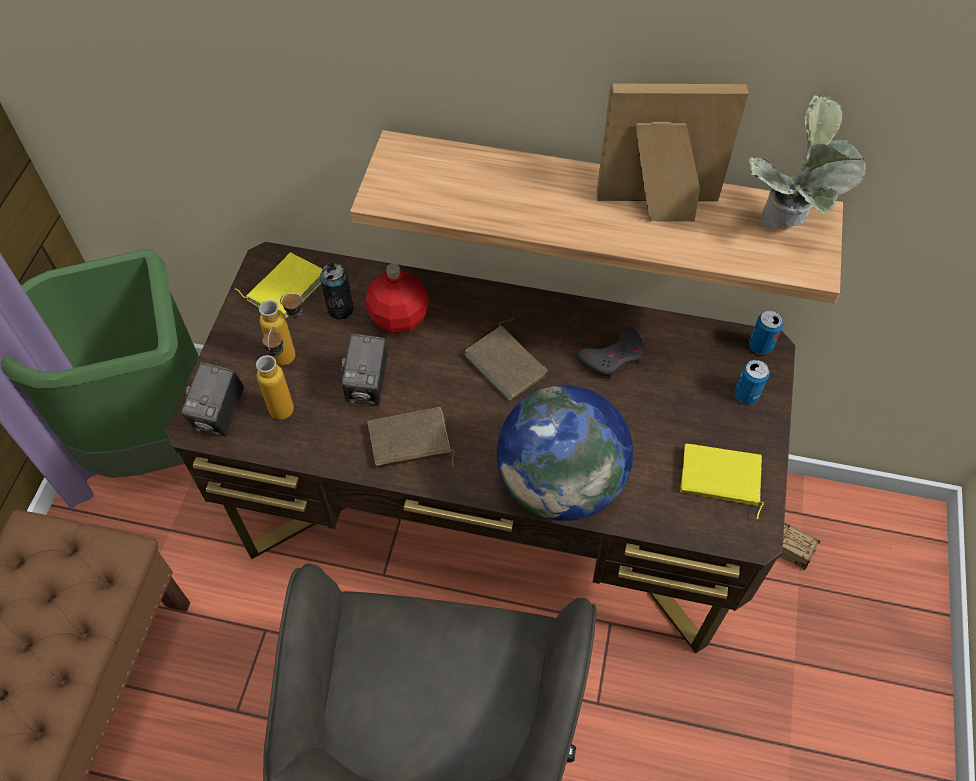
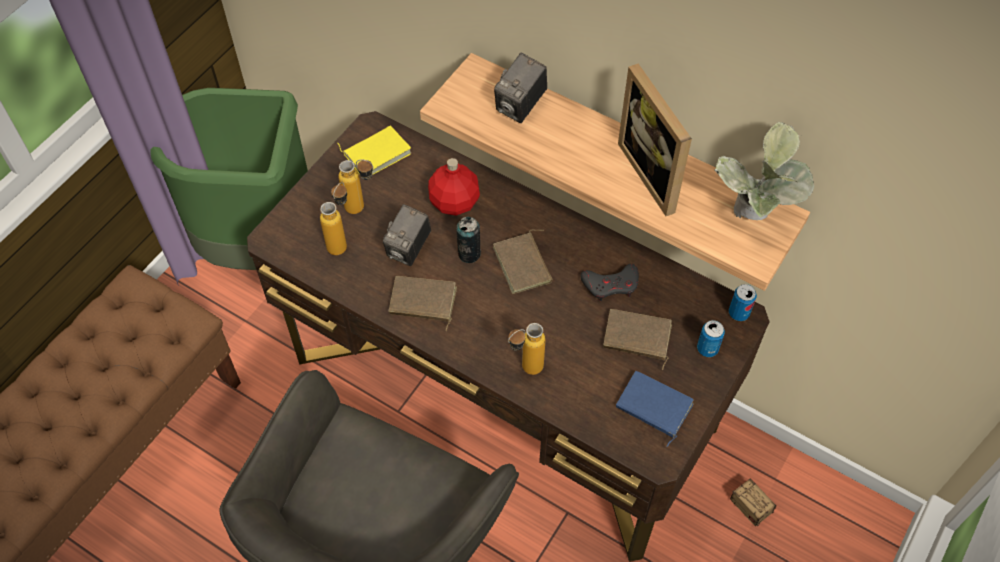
camera: 20 degrees right, 0 degrees up
(220, 415) = (291, 238): camera -> camera (520, 106)
(340, 309) = (412, 182): can -> can (469, 254)
(560, 483) = (525, 370): globe -> bottle
(658, 207) = (656, 173): picture frame -> picture frame turned 135 degrees counterclockwise
(666, 408) = (636, 338): none -> brown book
(719, 479) = (652, 408): yellow book -> blue book

